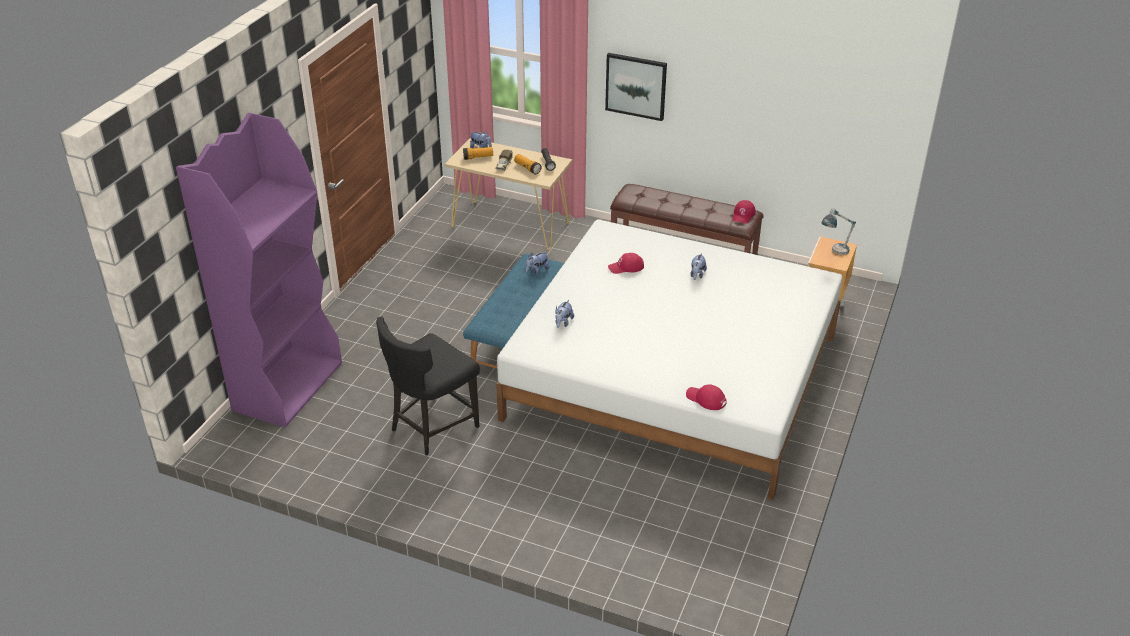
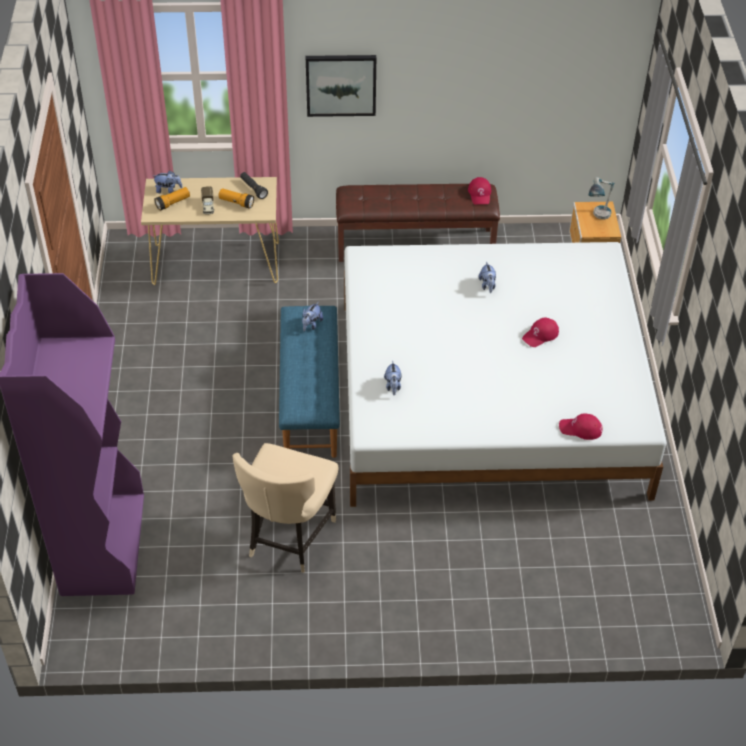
camera: 25 degrees left, 10 degrees up
(432, 427) = (288, 538): black chair -> beige chair
(626, 267) = (413, 298): red cap -> red cap (540, 335)

